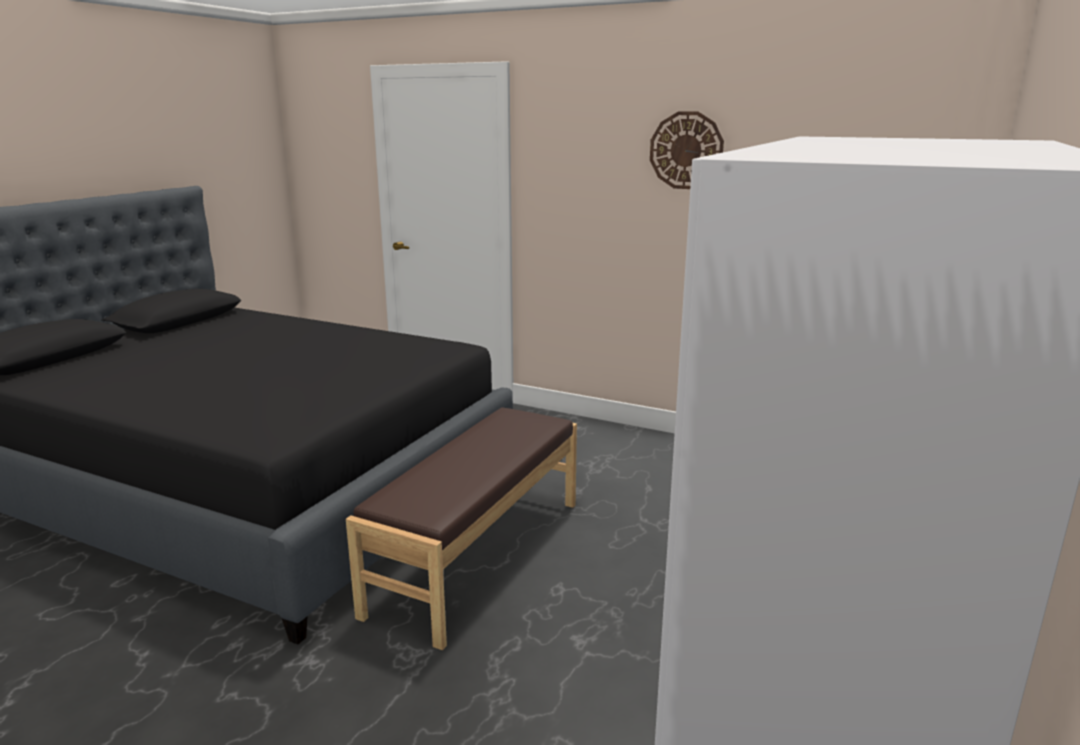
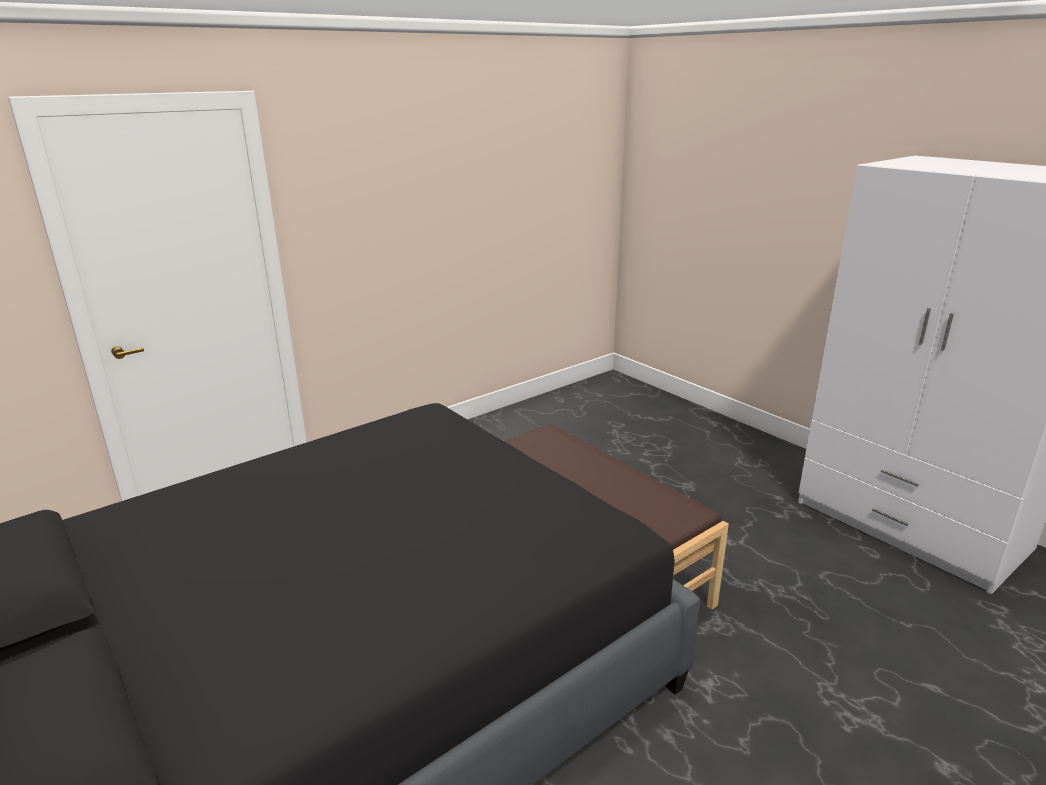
camera: 65 degrees left, 5 degrees up
(686, 150) = (449, 172): wall clock -> none

